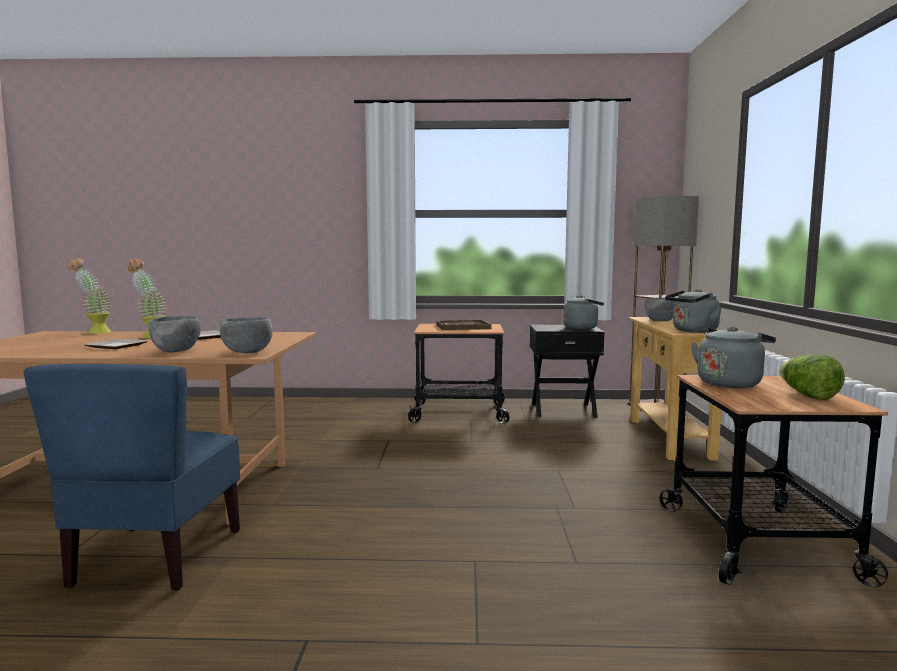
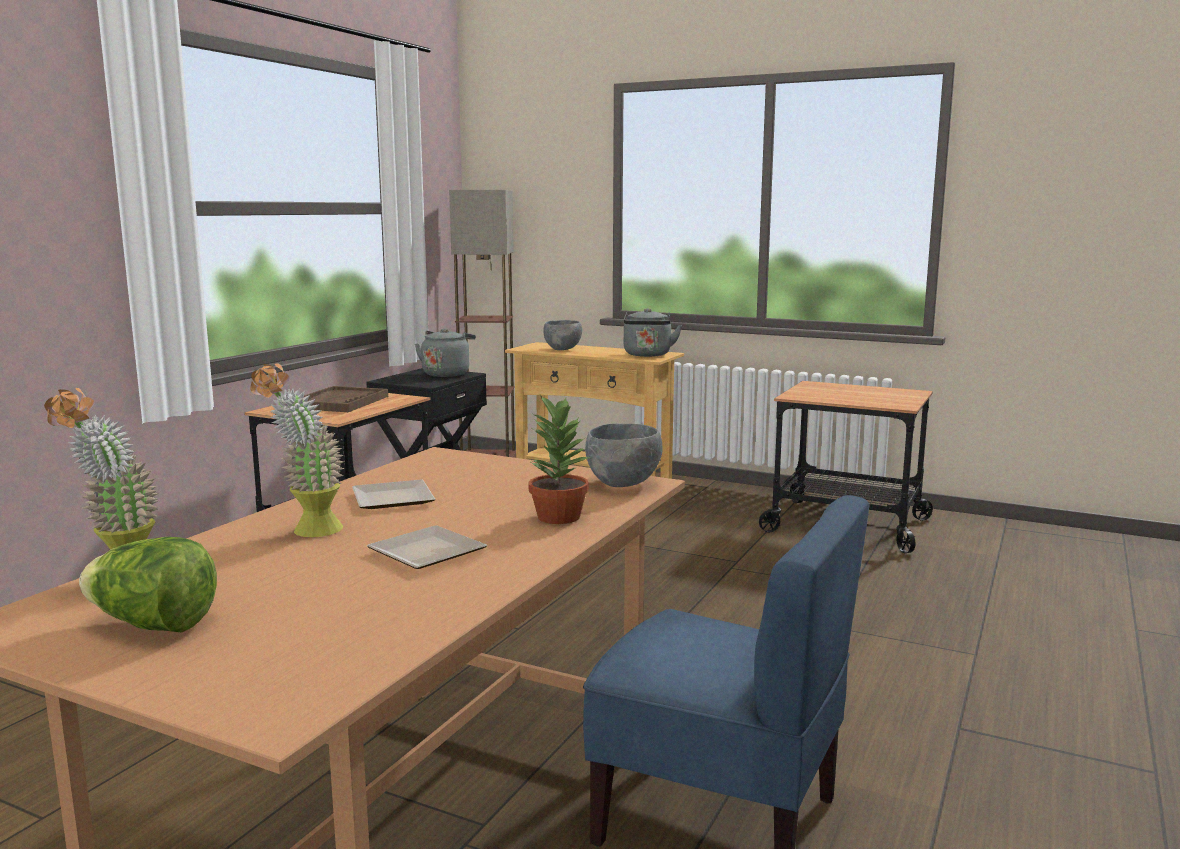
camera: 65 degrees left, 5 degrees up
(176, 351) = (558, 516): grey bowl -> potted plant
(730, 383) = (823, 395): grey kettle -> none
(807, 396) = (878, 392): lettuce -> lettuce (153, 625)

